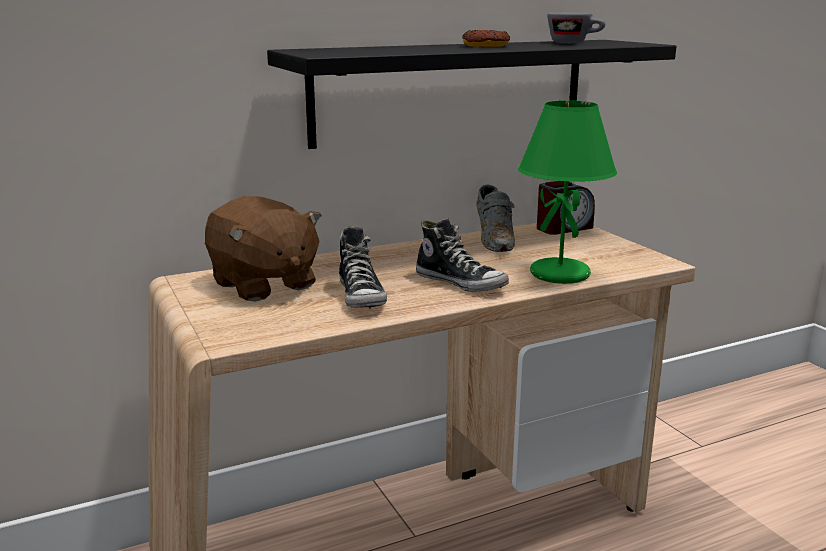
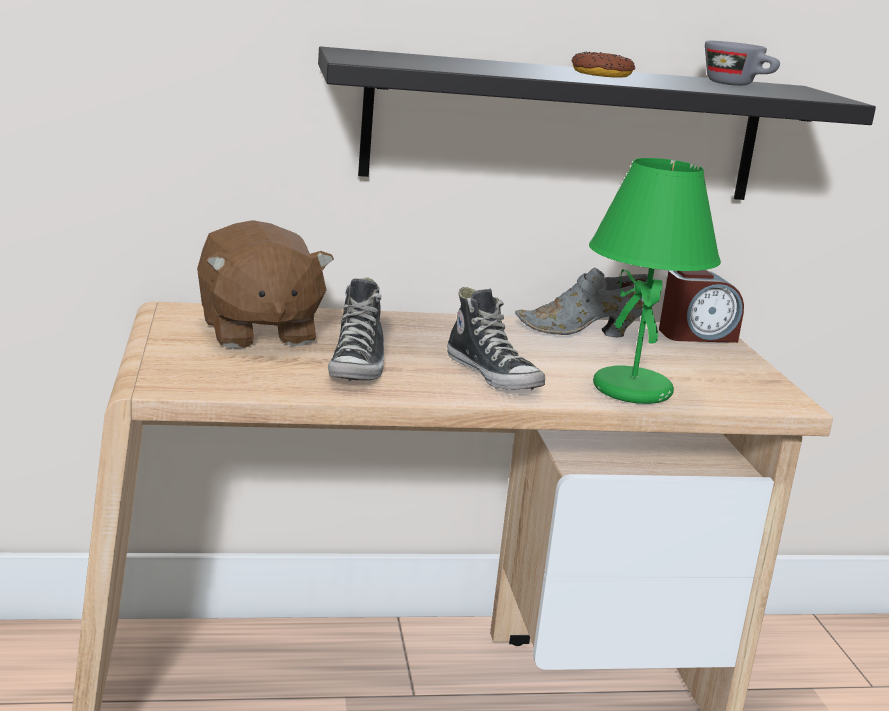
camera: 15 degrees right, 0 degrees up
(494, 240) = (587, 333): grey shoe -> grey shoe turned 75 degrees clockwise

